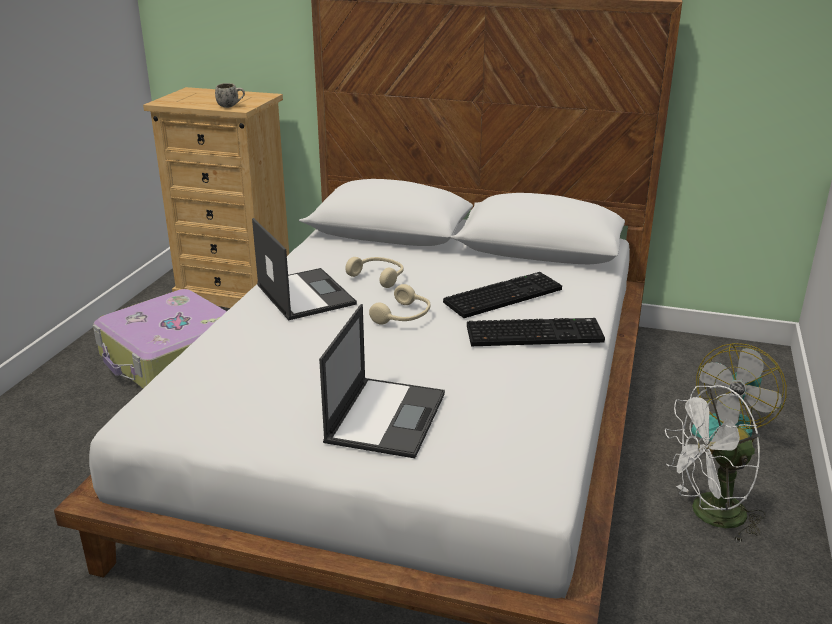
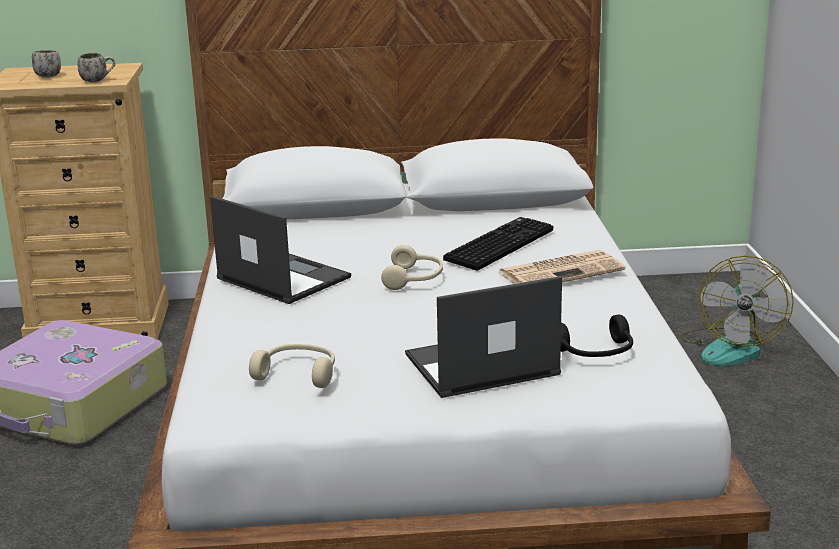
camera: 20 degrees left, 5 degrees down
(201, 97) = (45, 76): none -> white mug
(378, 277) = (349, 249): beige headphones -> beige headphones (298, 374)
(386, 416) = (480, 365): laptop -> laptop turned 105 degrees counterclockwise
(496, 427) = (596, 353): none -> black headphones
(535, 333) = (562, 271): keyboard -> newspaper
(708, 515) = (765, 427): white fan -> none

